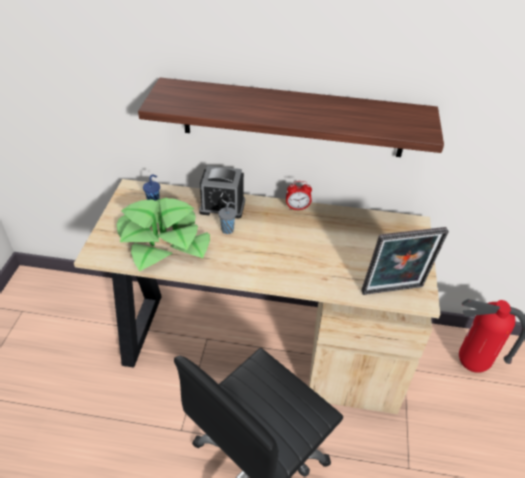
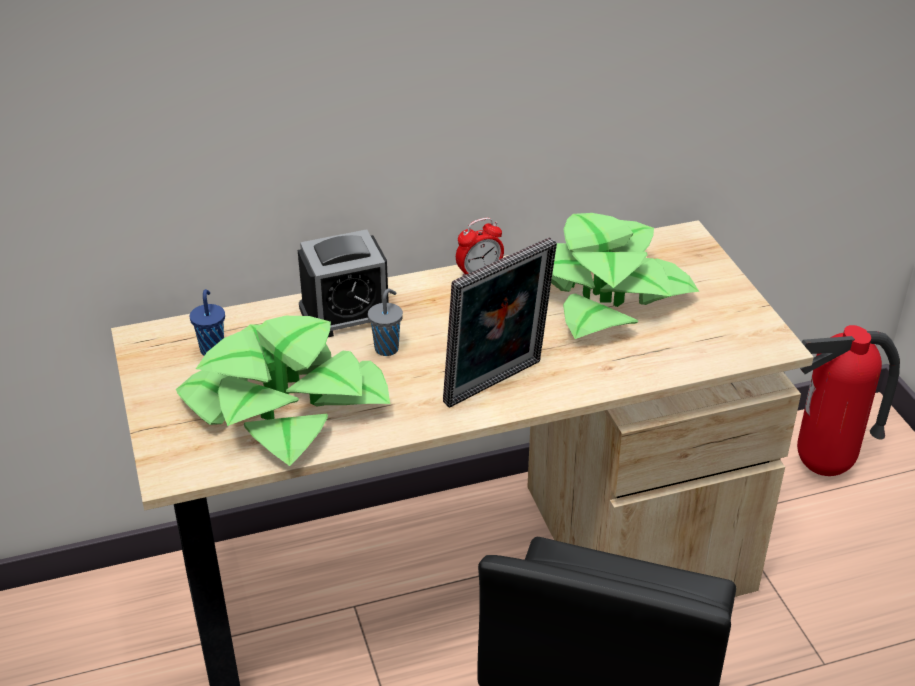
camera: 25 degrees left, 5 degrees down
(293, 118) = (442, 107): shelf -> none
(353, 239) = (607, 292): none -> potted plant
(393, 292) = (725, 349): picture frame -> picture frame (497, 385)

